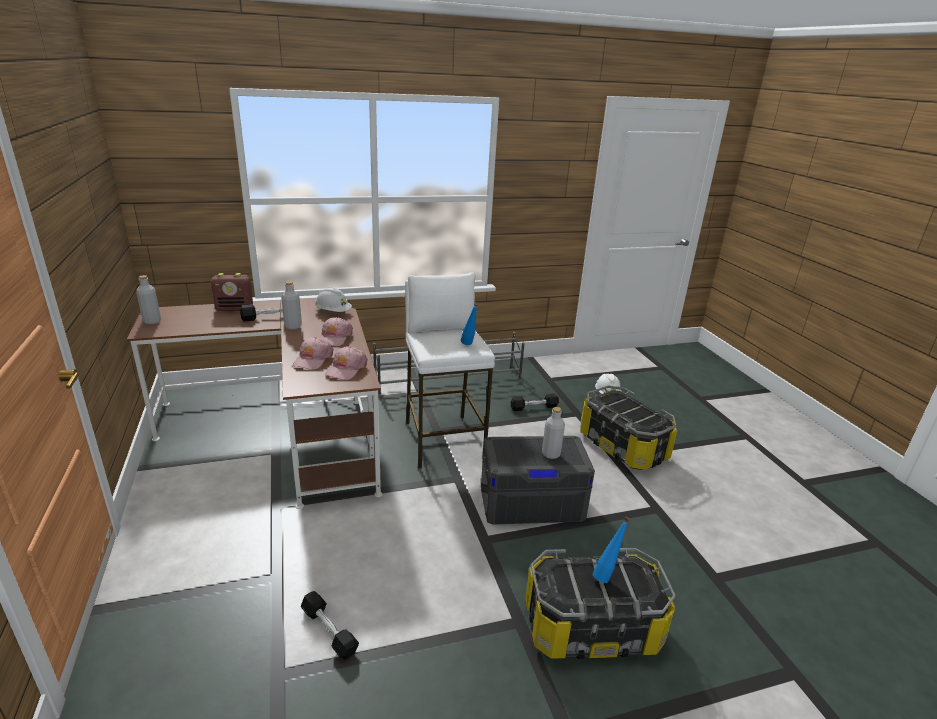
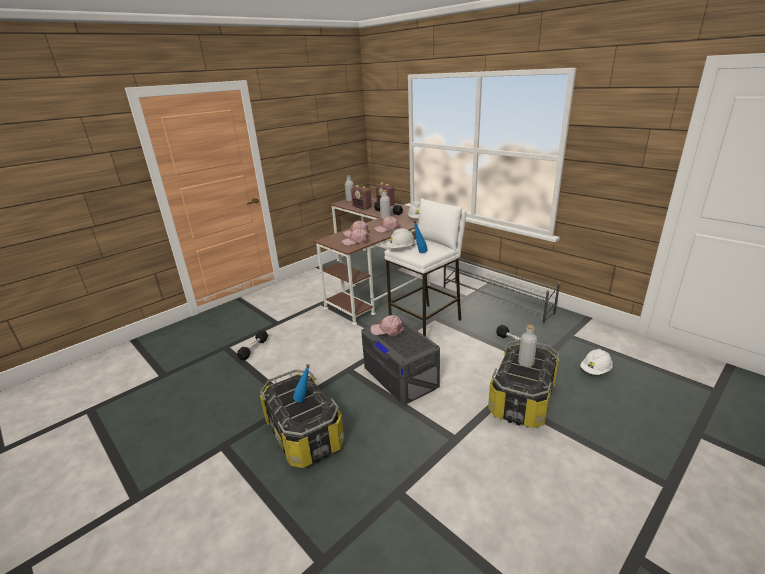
camera: 65 degrees right, 0 degrees up
(209, 324) = (362, 207): none -> radio
(439, 350) = (401, 249): none -> white hard hat
(513, 454) = (387, 330): none -> pink cap
(551, 454) = (404, 343): grey bottle -> grey bottle (525, 363)

